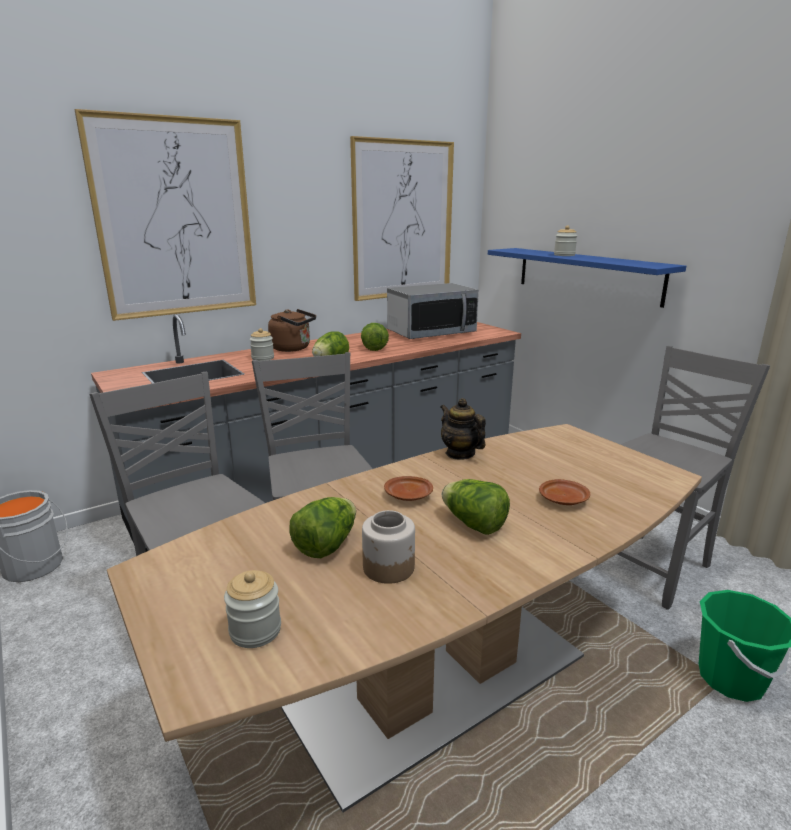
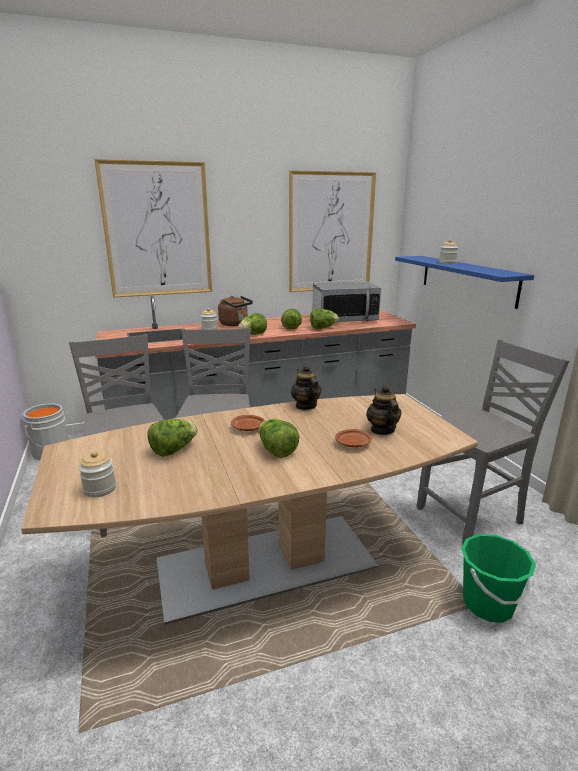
camera: 15 degrees right, 0 degrees up
(389, 567) = (201, 468): jar -> none
(414, 346) = (323, 328): none -> lettuce
(582, 476) = (382, 430): none -> teapot

